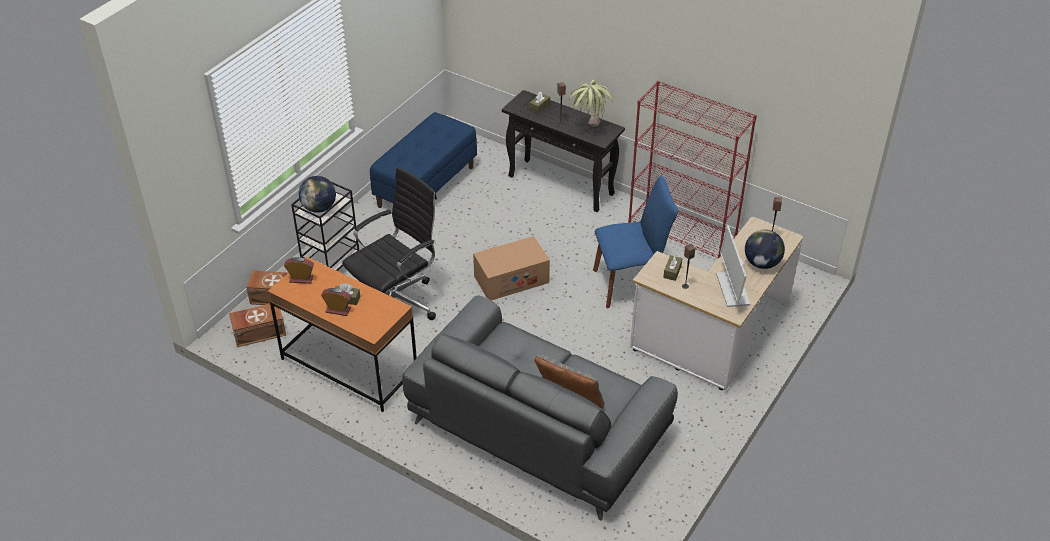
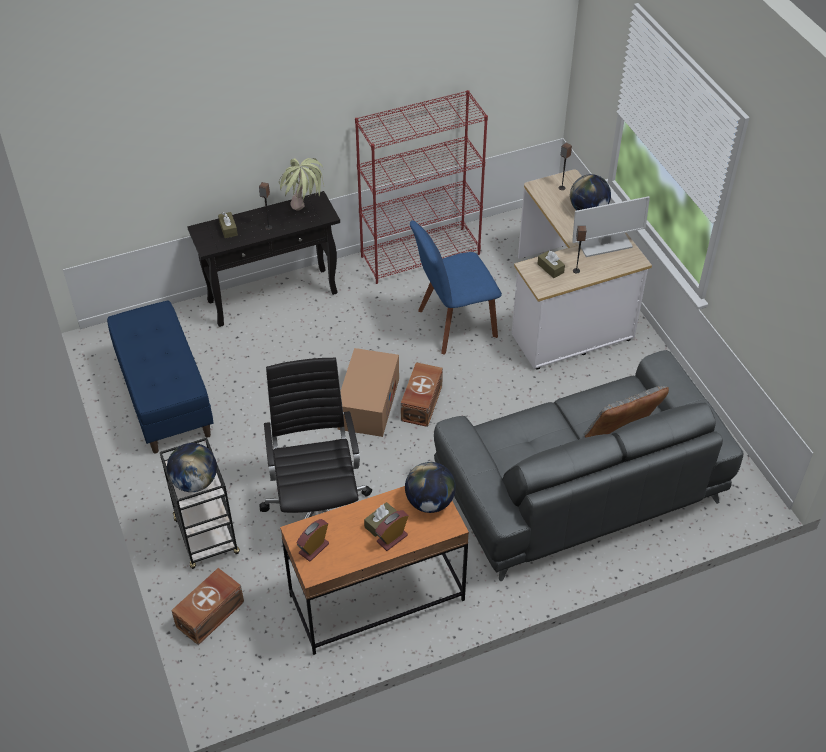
camera: 55 degrees left, 5 degrees up
(258, 332) = (252, 657): brown storage box -> brown storage box (420, 403)
(384, 313) = (430, 502): none -> globe
(630, 284) = (453, 325): blue chair -> blue chair turned 135 degrees counterclockwise
(732, 289) = (604, 245): monitor -> monitor turned 45 degrees counterclockwise

